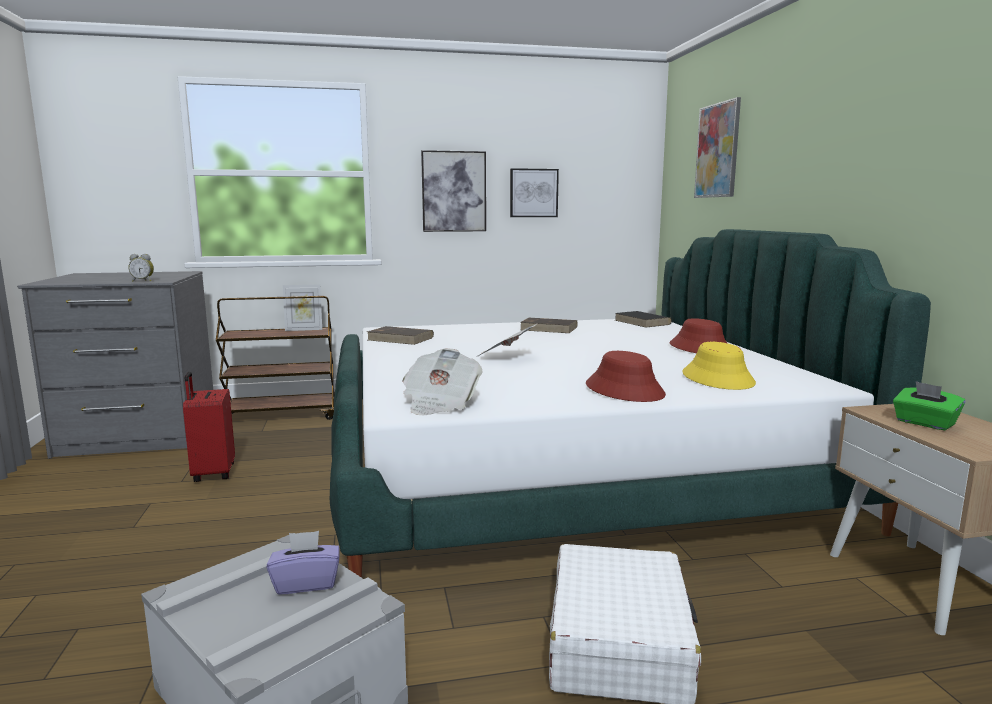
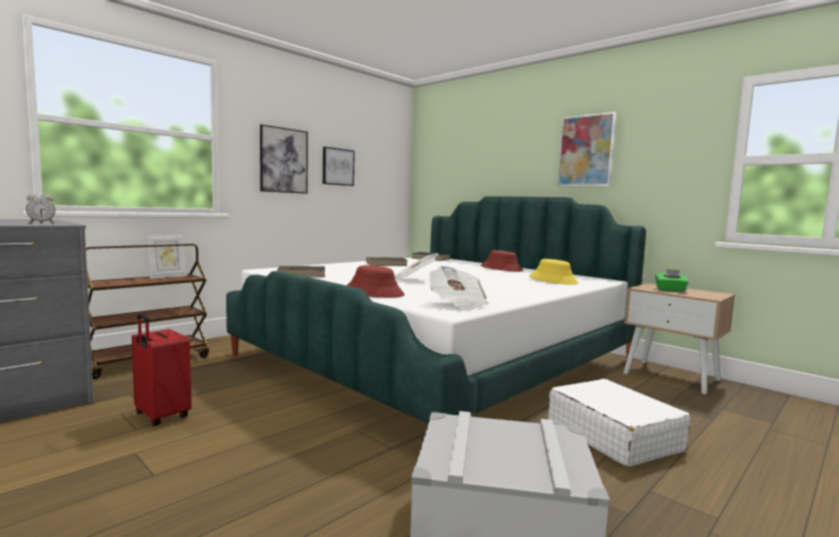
camera: 35 degrees left, 5 degrees down
(306, 583) = (507, 434): purple tissue box -> none
(624, 390) = (529, 289): red hat -> red hat (374, 293)
(717, 150) = (467, 147): picture -> picture (586, 151)

